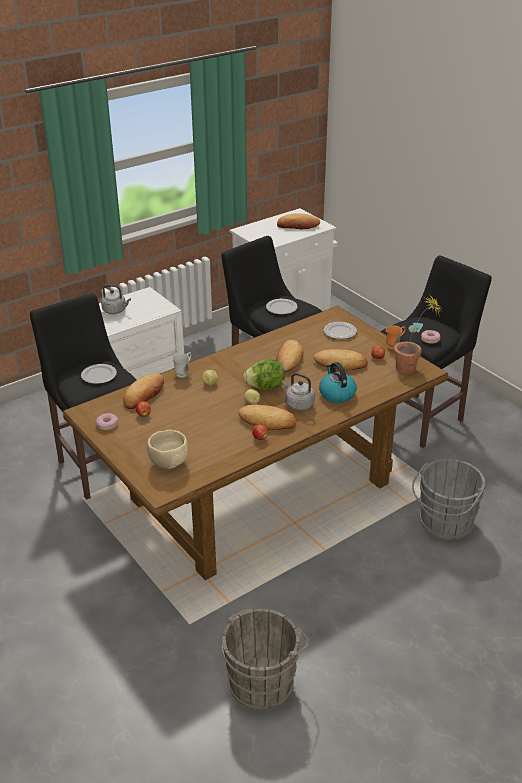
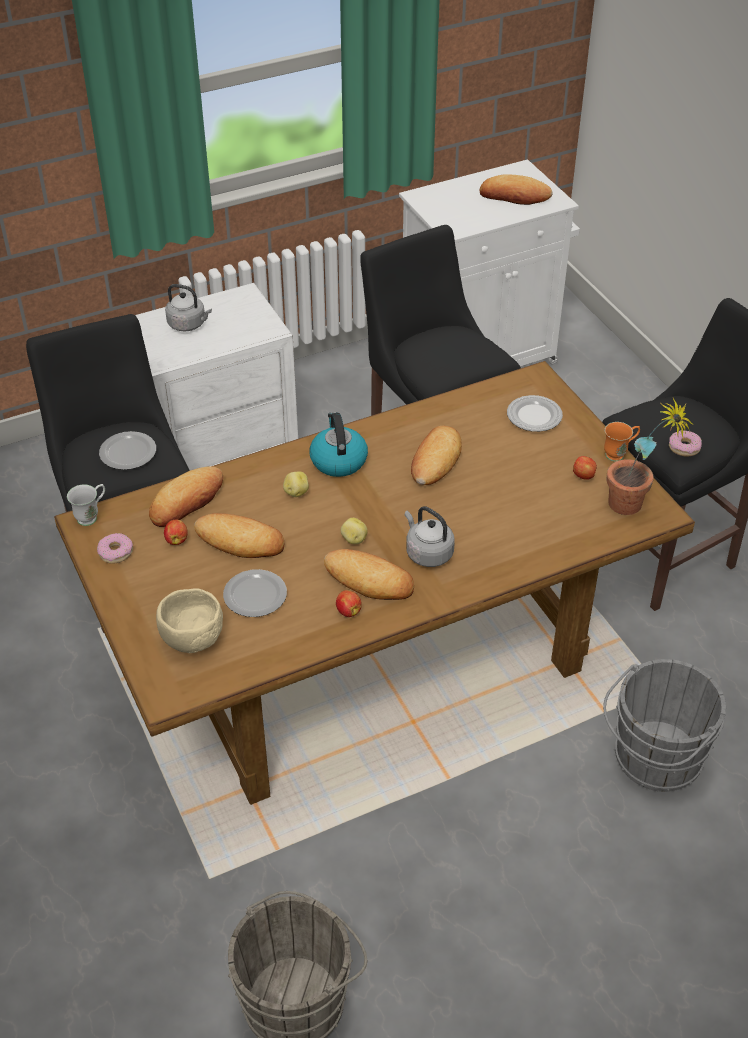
camera: 10 degrees right, 10 degrees up
(184, 373) = (259, 467): white mug -> white mug (91, 516)
(265, 387) = (383, 512): lettuce -> none
(281, 308) = (451, 353): plate -> plate (254, 595)
(336, 394) = (496, 540): kettle -> kettle (338, 460)
(340, 363) = (518, 480): bread -> bread (240, 540)

